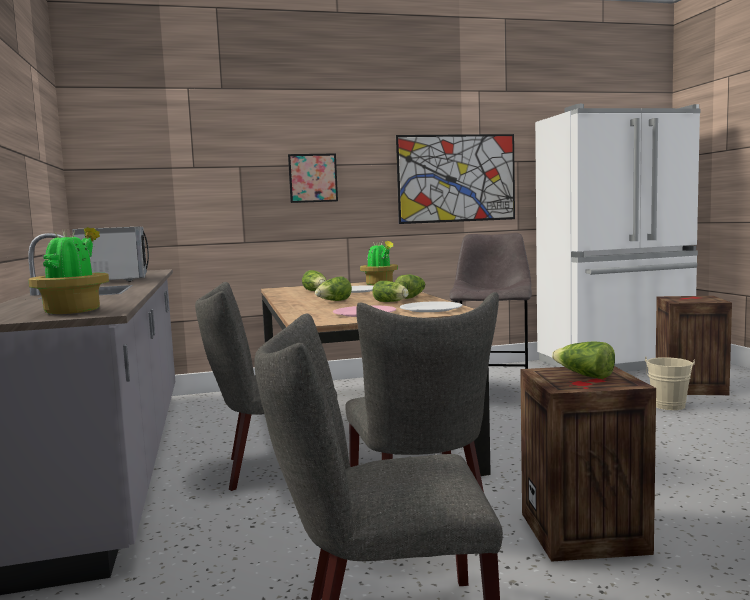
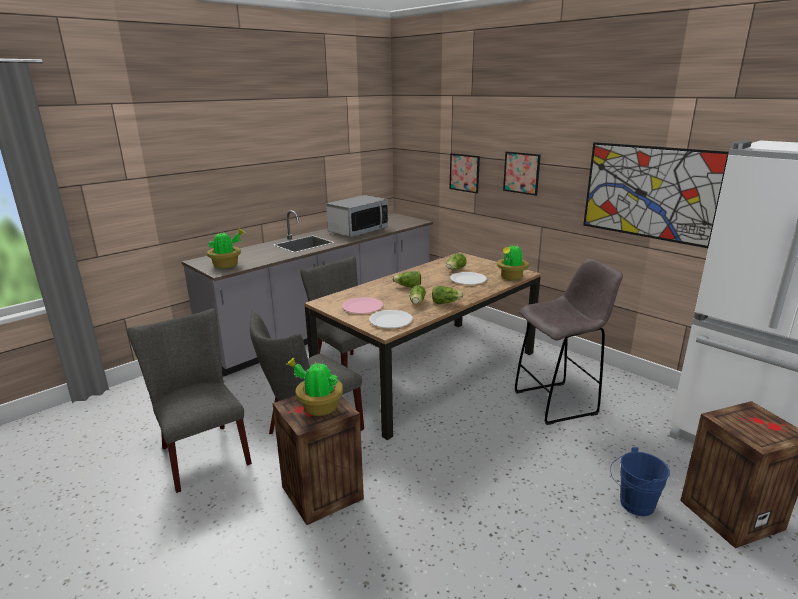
camera: 60 degrees right, 15 degrees up
(223, 189) = (464, 173): none -> picture
(584, 376) = (318, 407): lettuce -> potted plant
(668, 406) = (633, 504): beige bucket -> blue bucket

